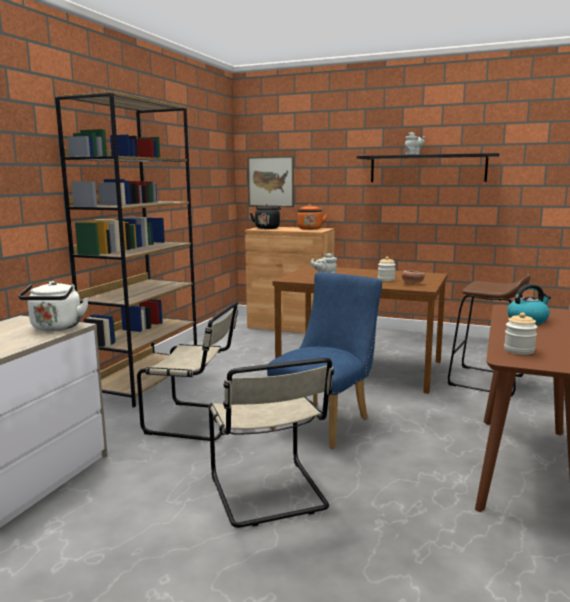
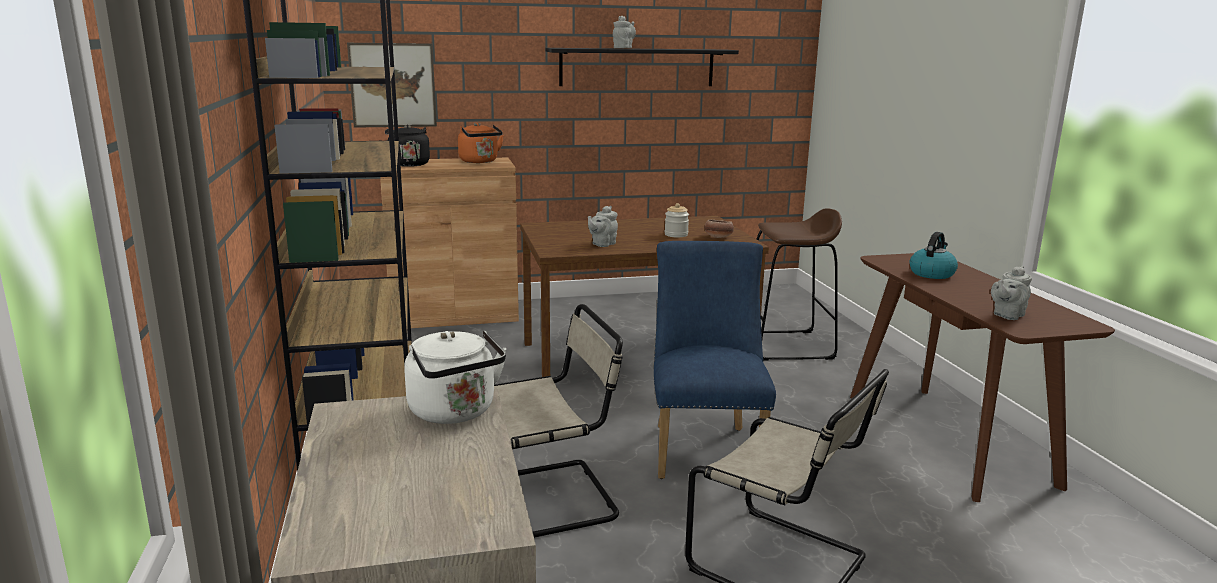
camera: 35 degrees left, 5 degrees up
(519, 350) = (1007, 315): jar -> grey teapot

